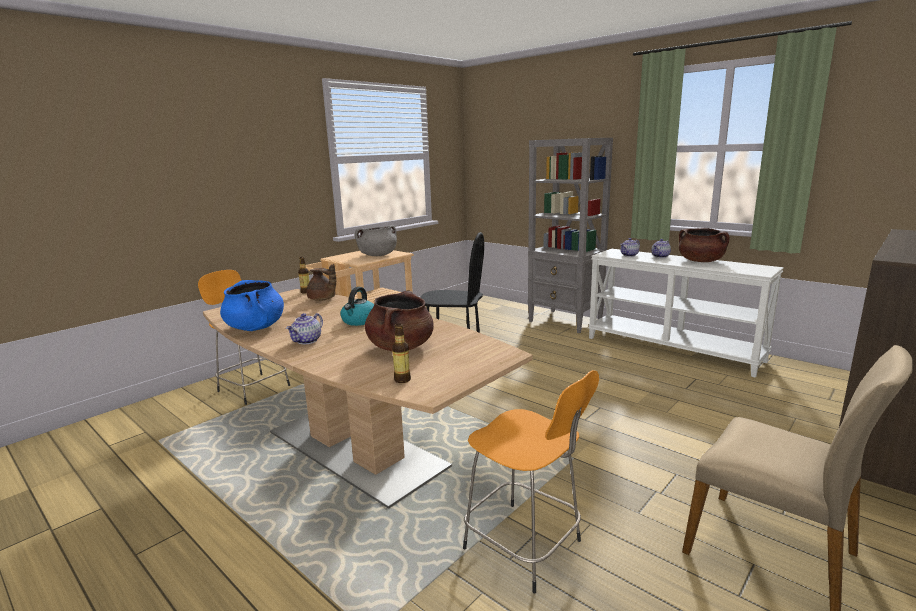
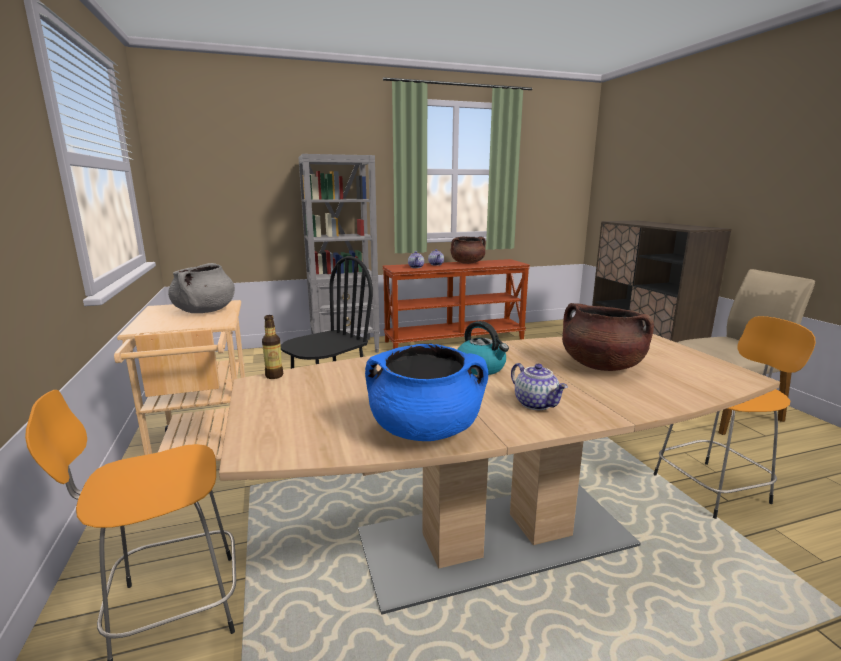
camera: 60 degrees left, 0 degrees up
(322, 299) = (339, 371): brown teapot -> none
(402, 380) = (706, 380): bottle -> none
(673, 349) = (454, 340): white console table -> brown console table

